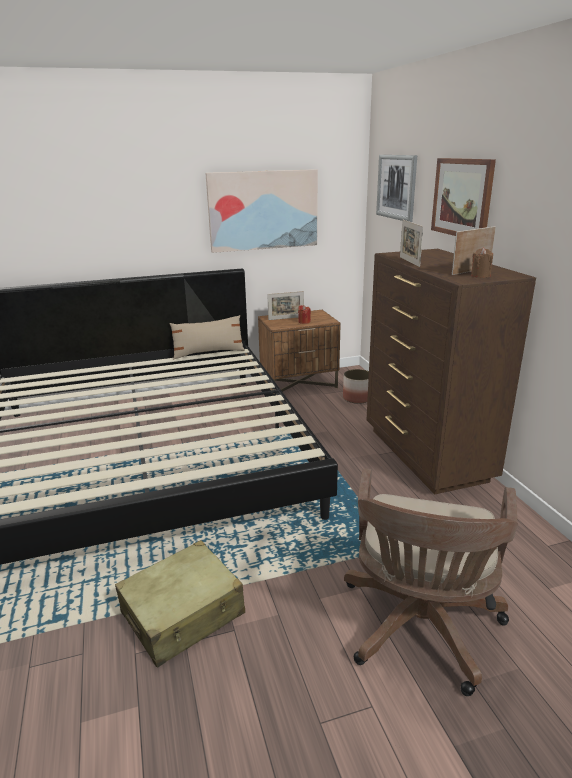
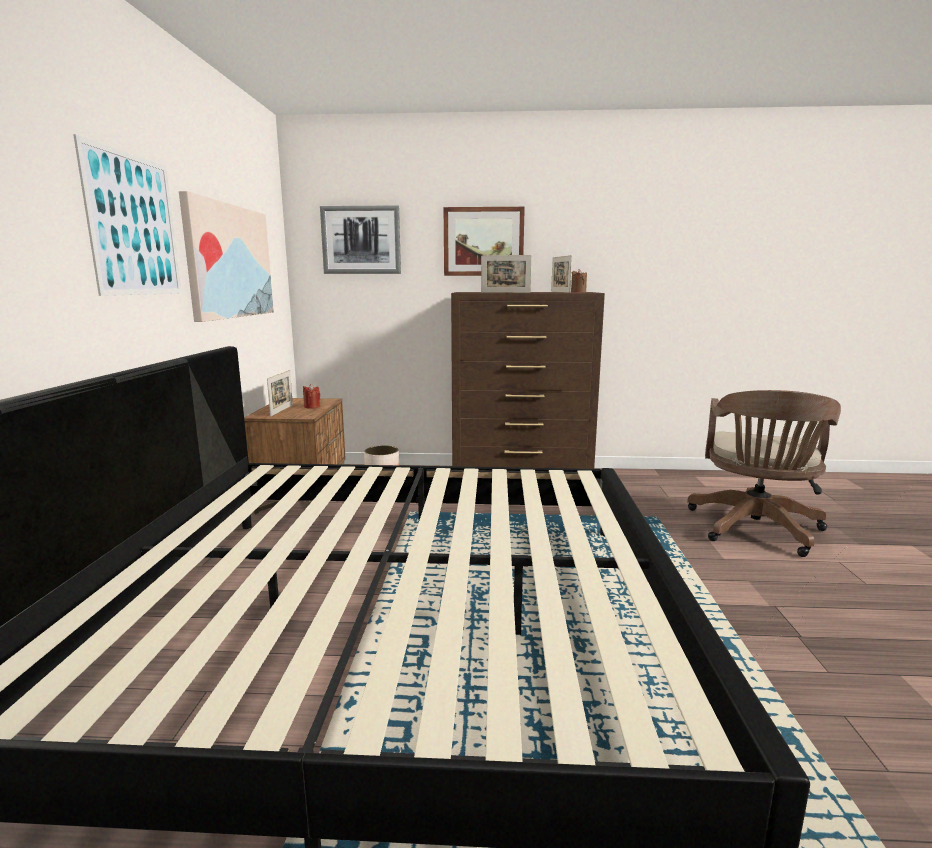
camera: 70 degrees left, 10 degrees down
(160, 200) = (134, 225): none -> picture
(183, 614) = (758, 632): beige suitcase -> none
(208, 353) = (233, 485): beige pillow -> none
(419, 630) = (755, 530): brown office chair -> brown office chair turned 75 degrees clockwise

